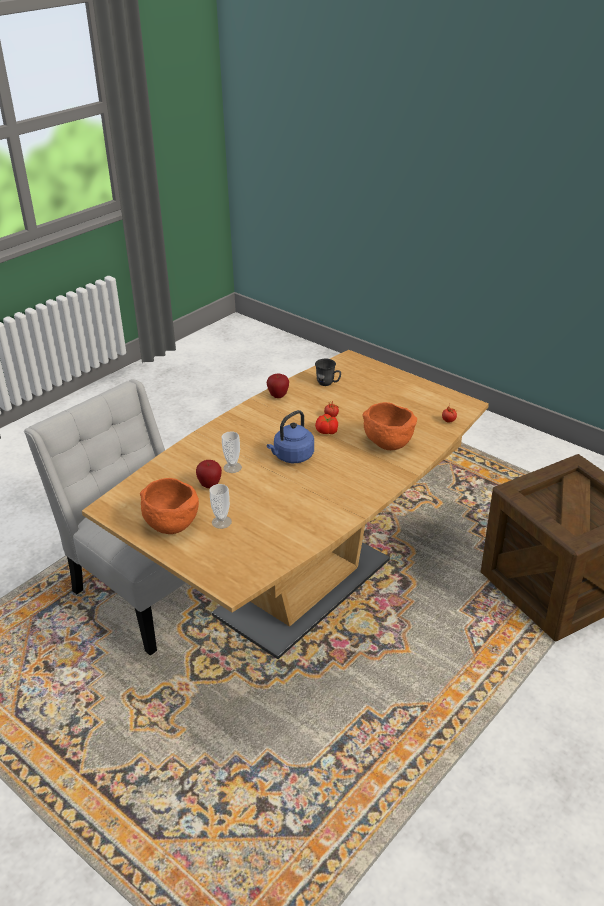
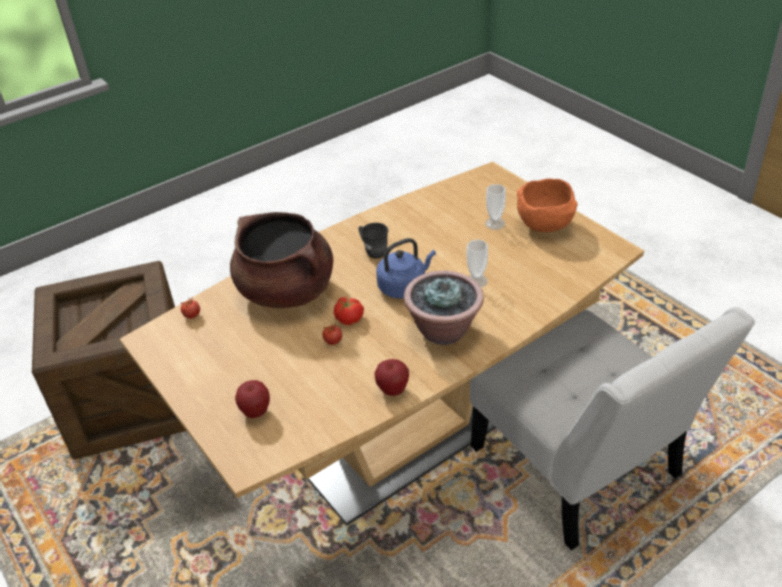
camera: 165 degrees left, 5 degrees up
(210, 485) = (504, 262): apple -> apple (256, 412)
(252, 431) = (444, 330): none -> potted plant
(328, 383) = (309, 406): grey mug -> grey mug (373, 251)
(386, 444) = (287, 291): orange bowl -> brown cooking pot

